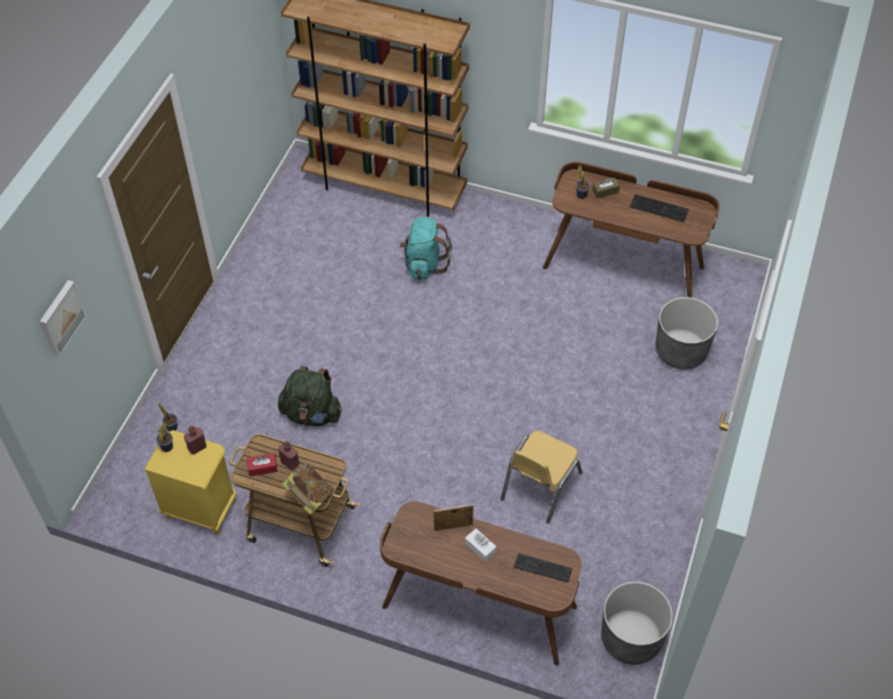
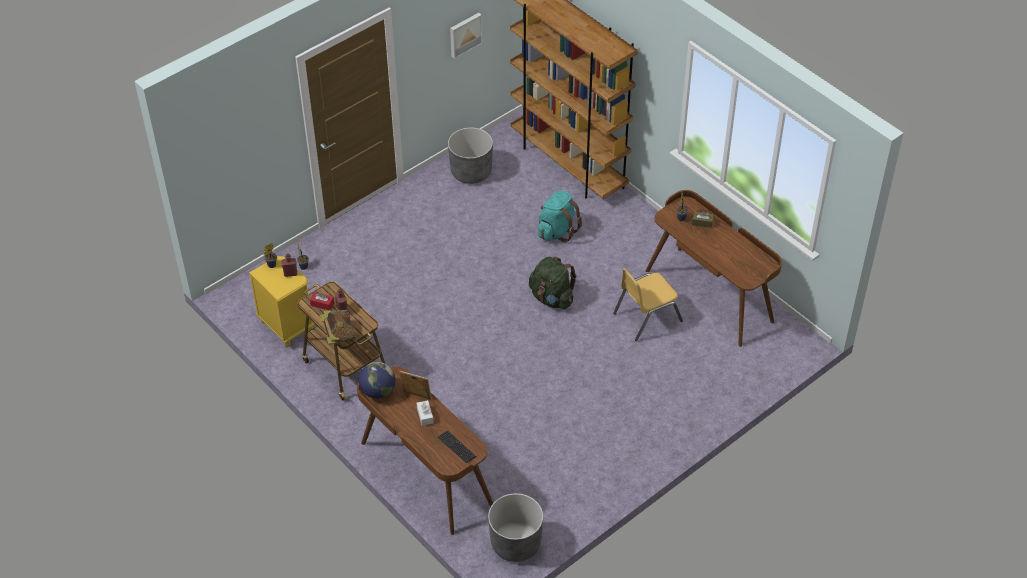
camera: 30 degrees right, 5 degrees down
(60, 317) = (233, 142): picture -> picture (465, 34)
(311, 414) = (402, 299): green backpack -> green backpack (552, 298)
(406, 544) = (378, 391): none -> globe
(540, 486) = (527, 417): yellow chair -> yellow chair (646, 317)
(660, 208) = (735, 251): keyboard -> none
(680, 351) = (706, 374): grey planter -> grey planter (471, 172)

